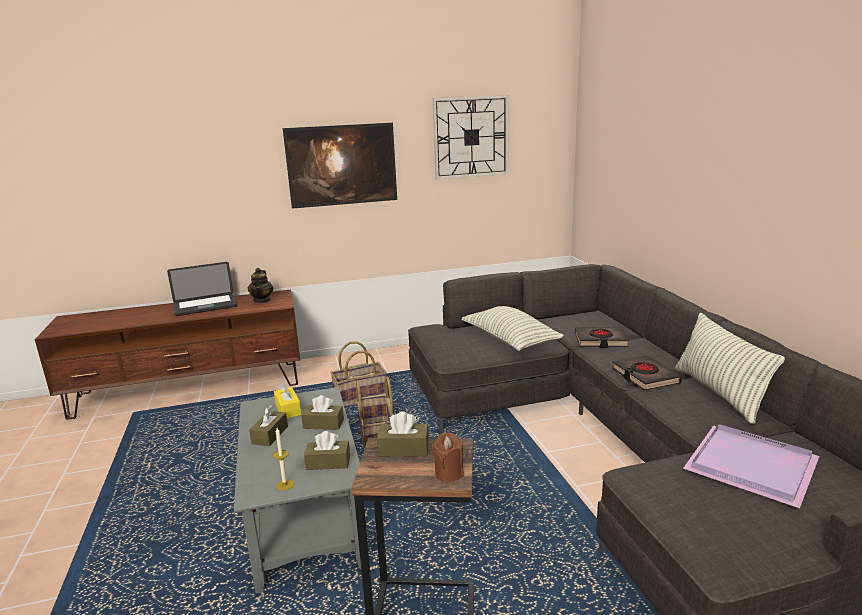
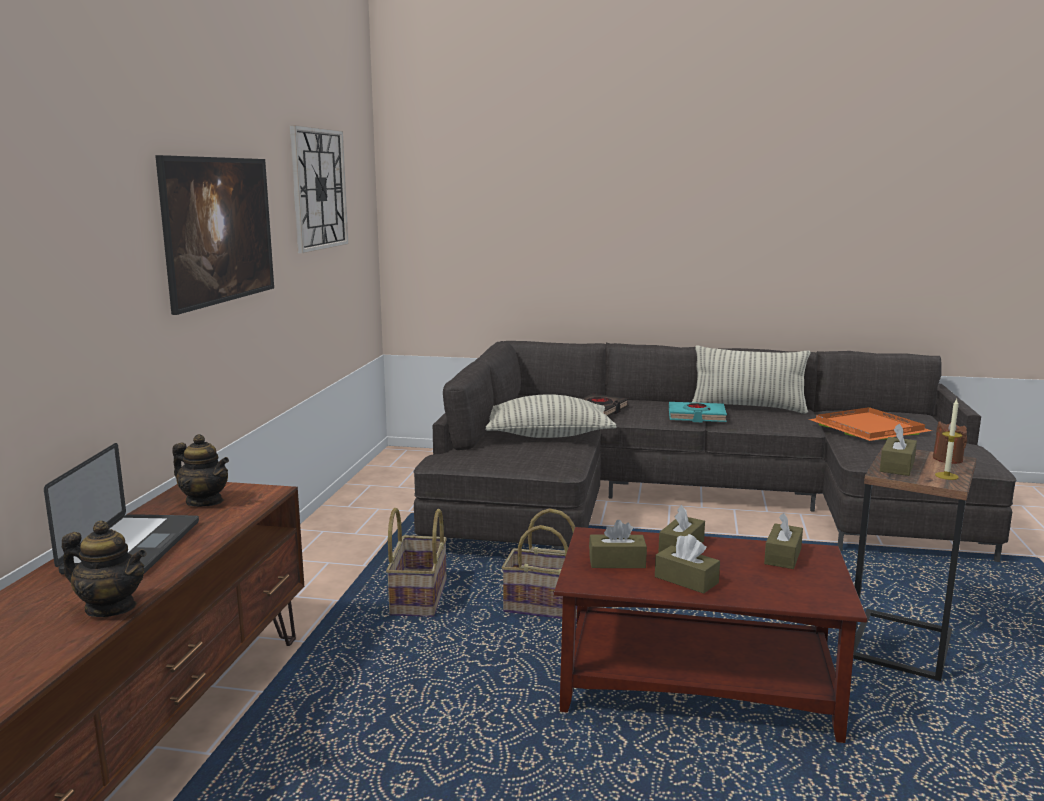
camera: 65 degrees left, 5 degrees down
(146, 321) = (111, 608): none -> teapot
(285, 485) = (822, 583): candle -> candle (946, 476)
(288, 409) = (617, 562): yellow tissue box -> brown tissue box
(306, 517) = (700, 686): grey coffee table -> brown coffee table
(645, 376) = (696, 416): black book -> turquoise book
(752, 468) = (871, 429): purple tray -> orange tray

